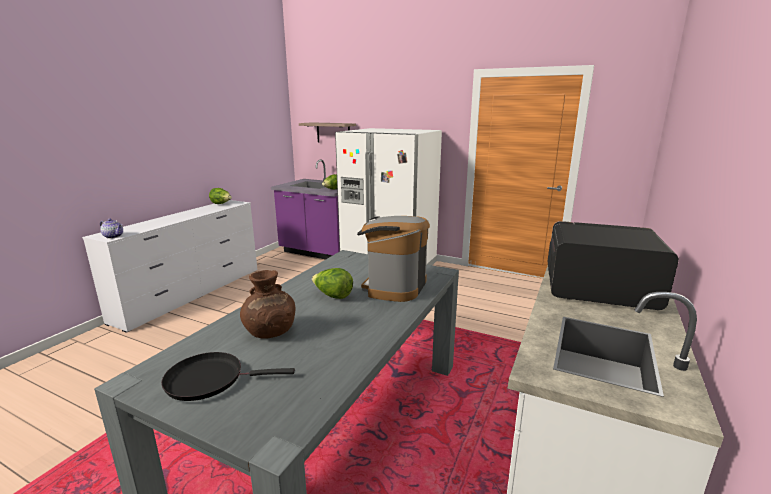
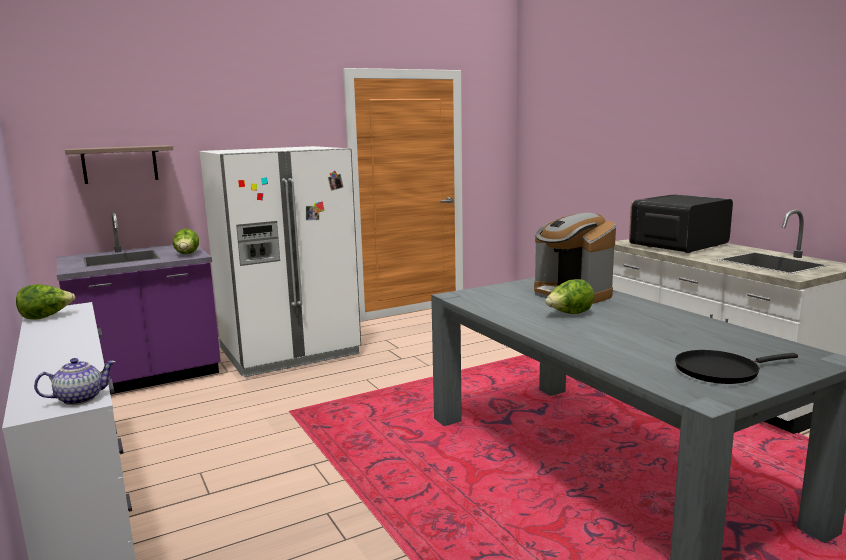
camera: 55 degrees left, 5 degrees down
(210, 379) = (720, 371): black frying pan -> black frying pan turned 45 degrees clockwise
(270, 331) = (633, 343): brown vase -> none

